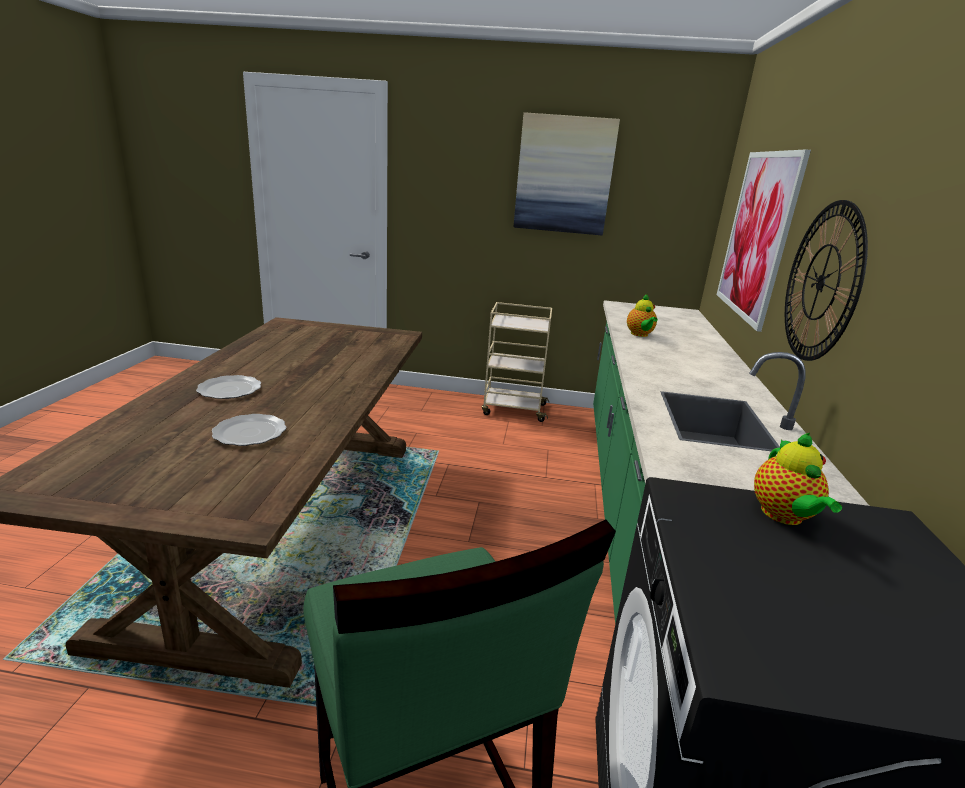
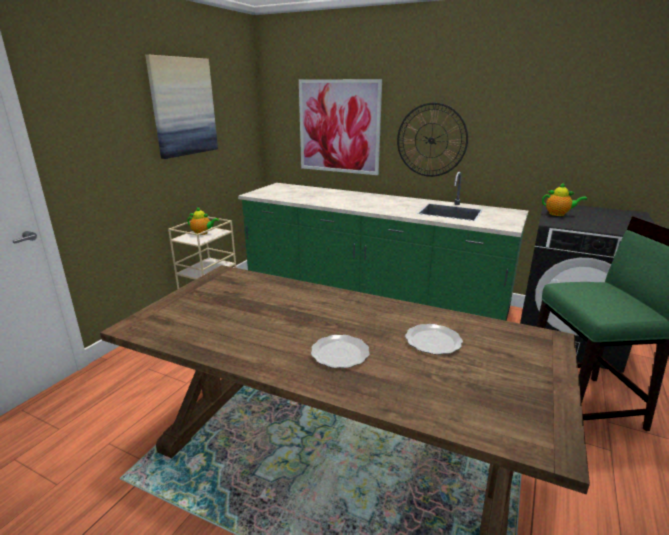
camera: 70 degrees left, 0 degrees up
(640, 334) = (322, 201): teapot -> teapot (203, 233)

